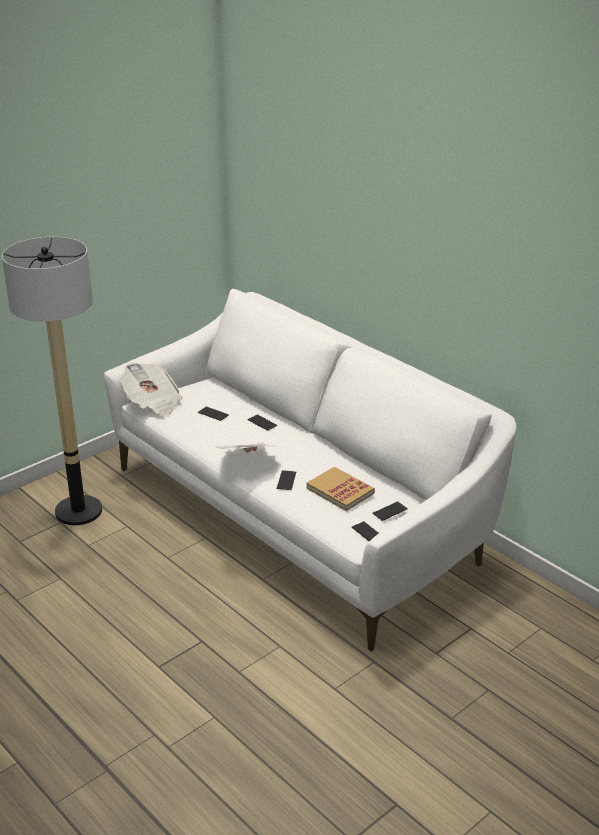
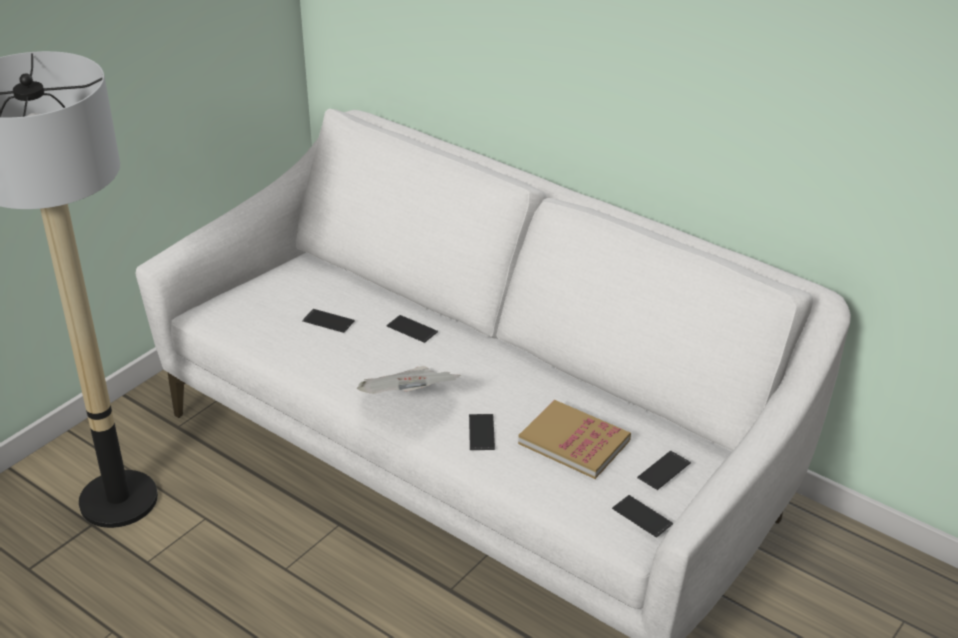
camera: 10 degrees left, 5 degrees up
(153, 403) = (223, 311): newspaper -> none

